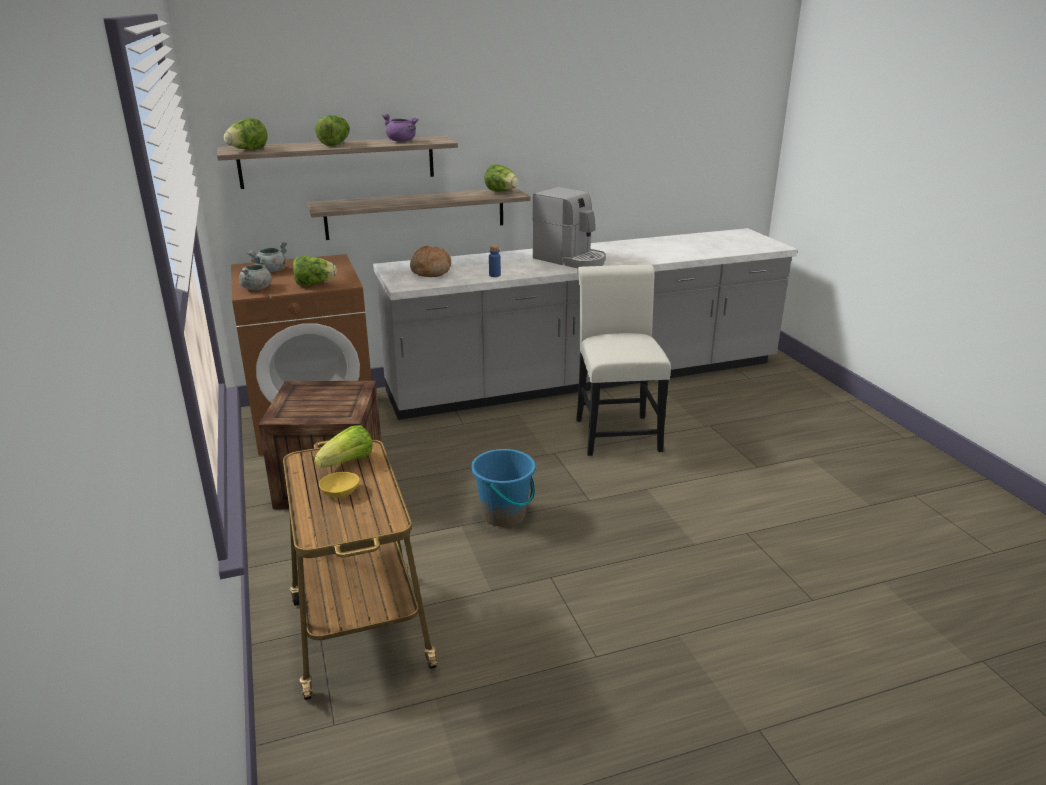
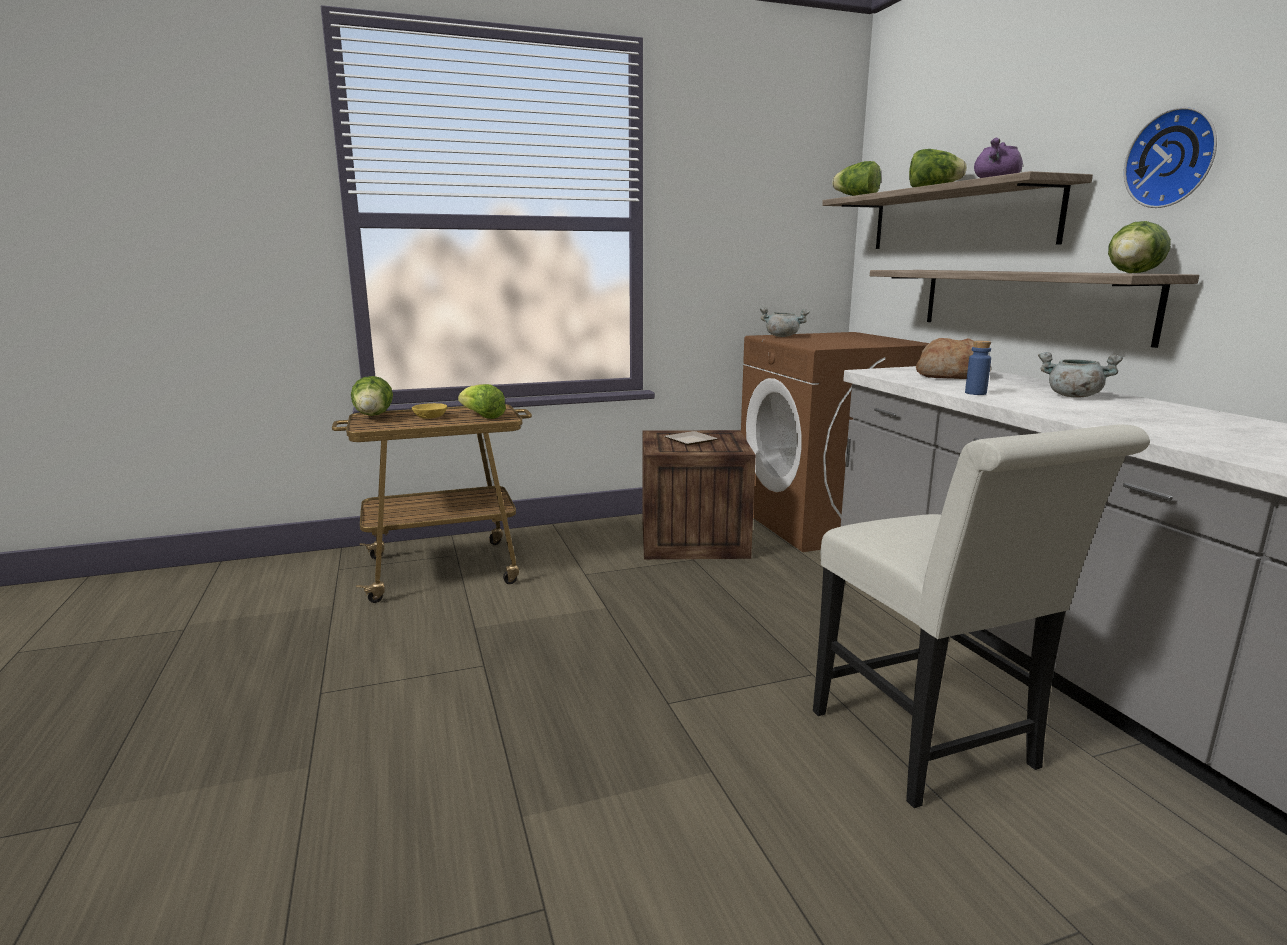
camera: 90 degrees right, 10 degrees down
(271, 270) = (844, 336): grey cooking pot -> grey cooking pot (1072, 396)
(314, 284) = (807, 343): lettuce -> lettuce (373, 416)
(315, 402) = (691, 440): none -> plate
(491, 130) = (1173, 159): none -> wall clock
(504, 514) = (628, 633): blue bucket -> none
(571, 259) = (1164, 422): coffee machine -> none
(615, 431) = (932, 748): white chair -> white chair turned 75 degrees clockwise

